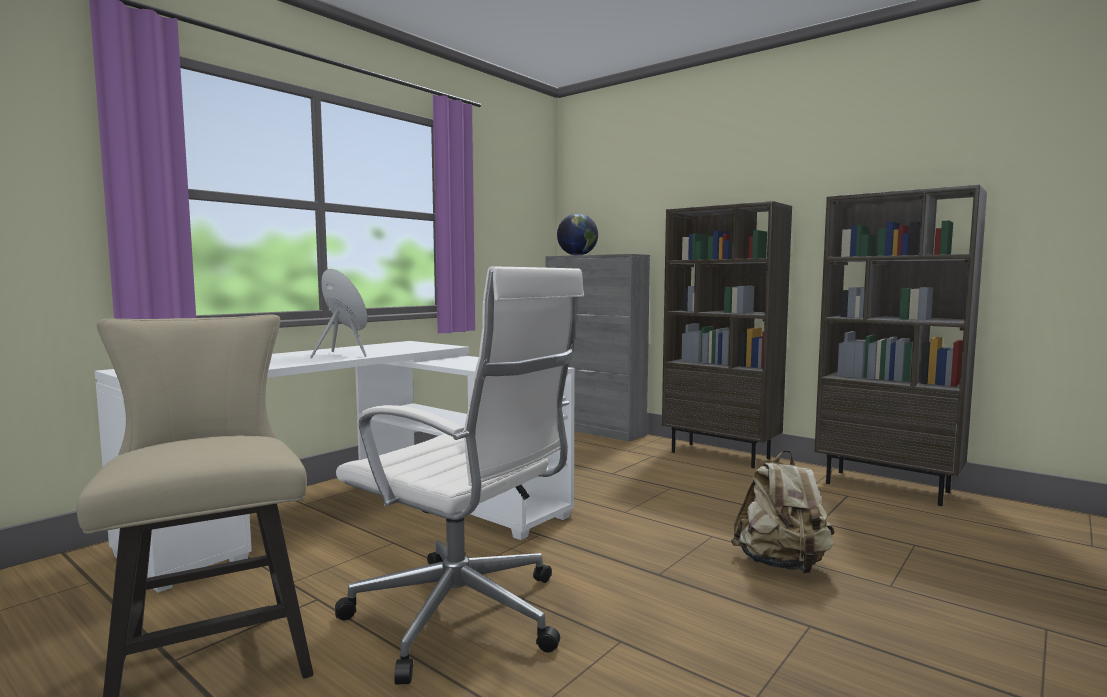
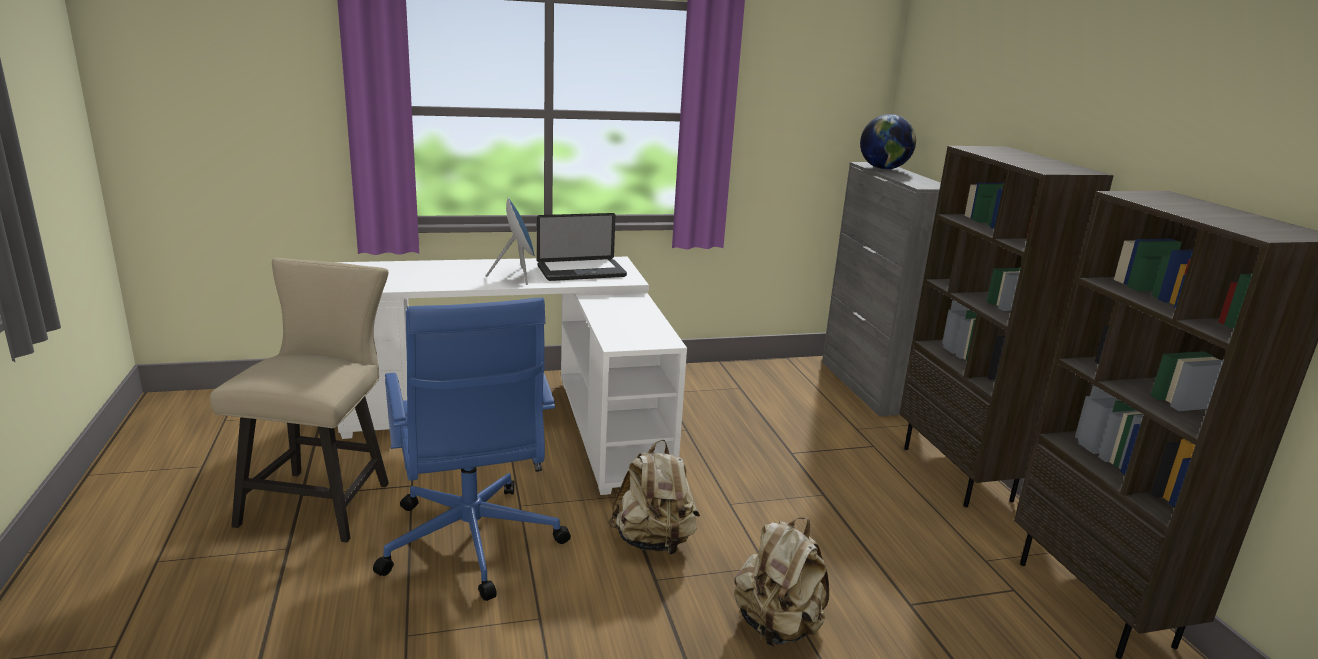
camera: 35 degrees right, 15 degrees up
(394, 348) = (581, 271): none -> laptop
(463, 617) = (471, 544): white office chair -> blue office chair
(614, 552) = (654, 541): none -> beige backpack

